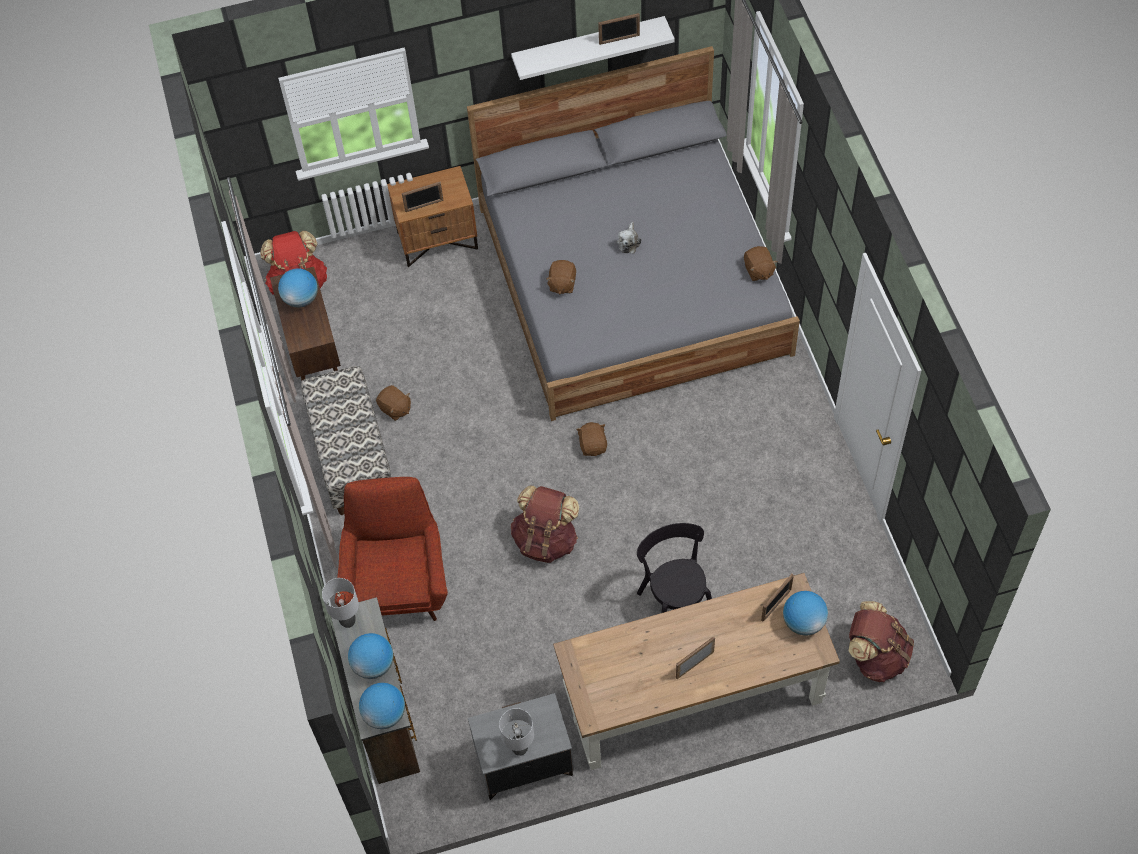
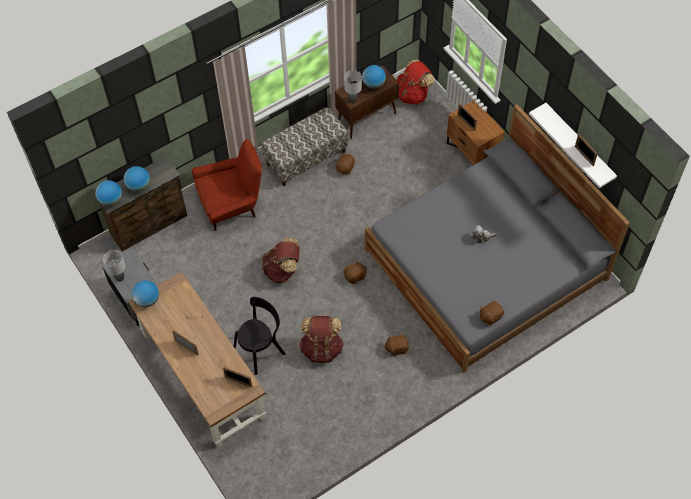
camera: 70 degrees right, 0 degrees up
(348, 621) = (161, 166): grey table lamp -> grey table lamp (353, 100)
(562, 284) = (436, 210): brown plush toy -> brown plush toy (396, 348)
(803, 622) = (230, 399): globe -> globe (147, 300)
(875, 655) = (257, 471): brown backpack -> brown backpack (322, 348)

